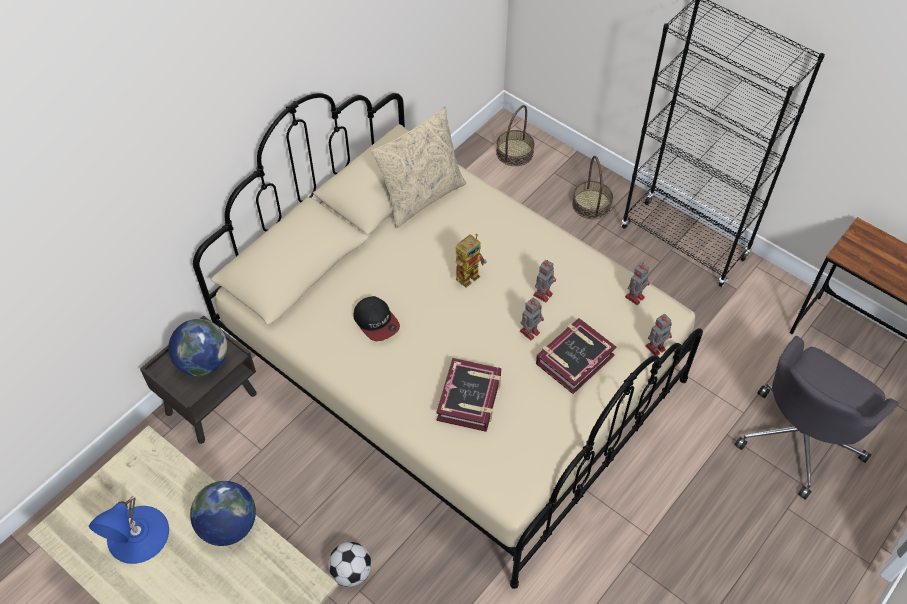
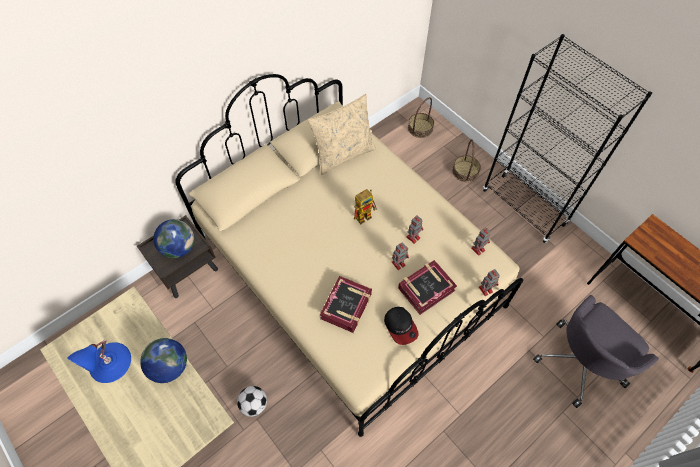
camera: 10 degrees right, 5 degrees up
(376, 322) = (294, 240): cap -> cap (401, 326)

